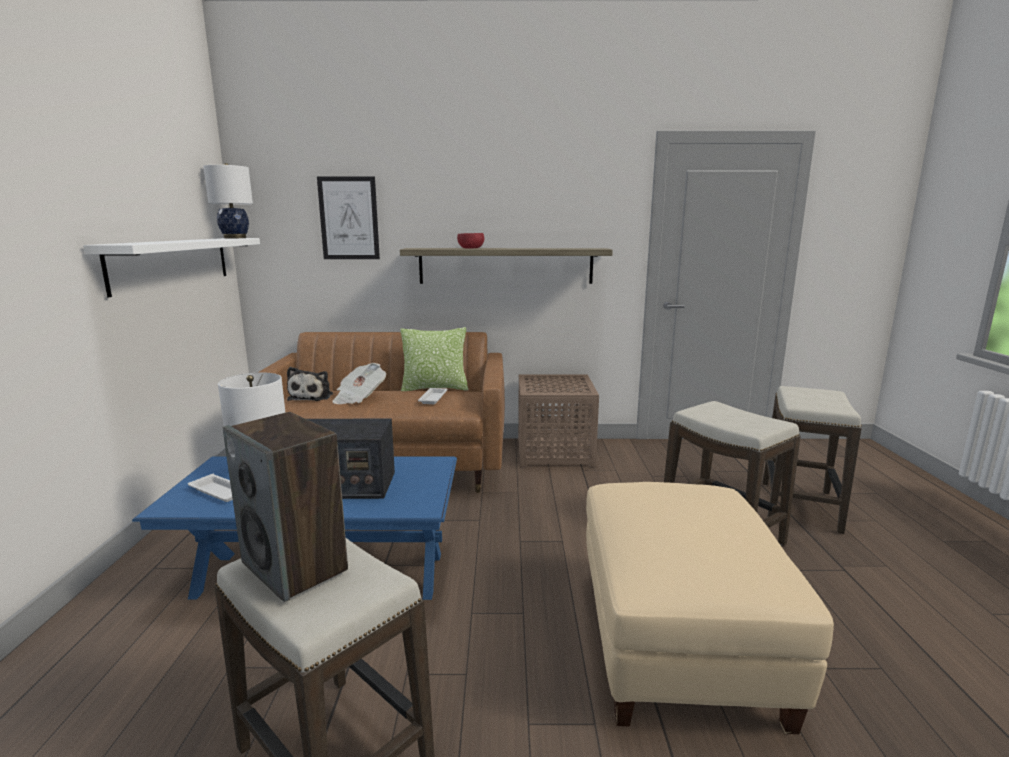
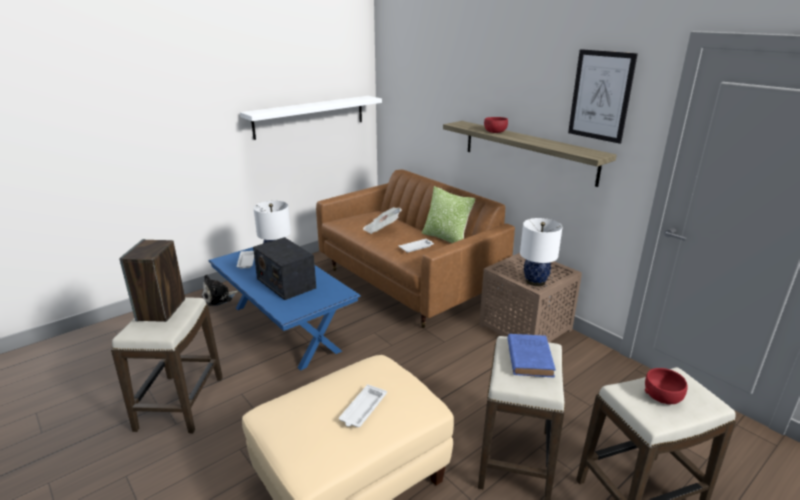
camera: 50 degrees right, 10 degrees up
(235, 238) = (364, 98): white table lamp -> white table lamp (535, 281)
(312, 396) = (367, 219): plush toy -> plush toy (219, 298)
(349, 218) = (431, 91): picture -> picture (600, 96)
(710, 515) = (363, 410): none -> white tray
(724, 413) = (529, 357): none -> blue book
(813, 399) = (662, 396): none -> red bowl

